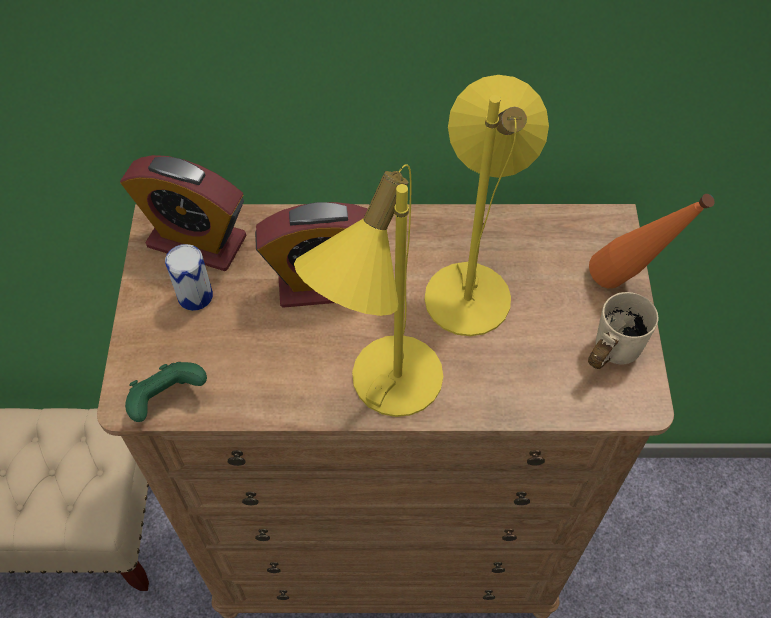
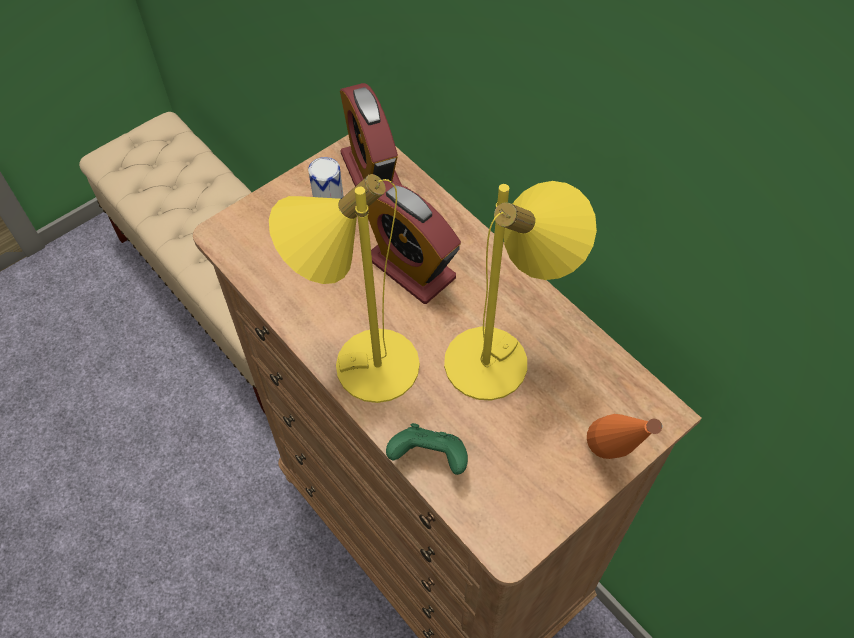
camera: 50 degrees right, 0 degrees up
(167, 400) = (240, 251): green game controller -> green game controller (429, 458)
(606, 351) = (532, 489): beige mug -> none

